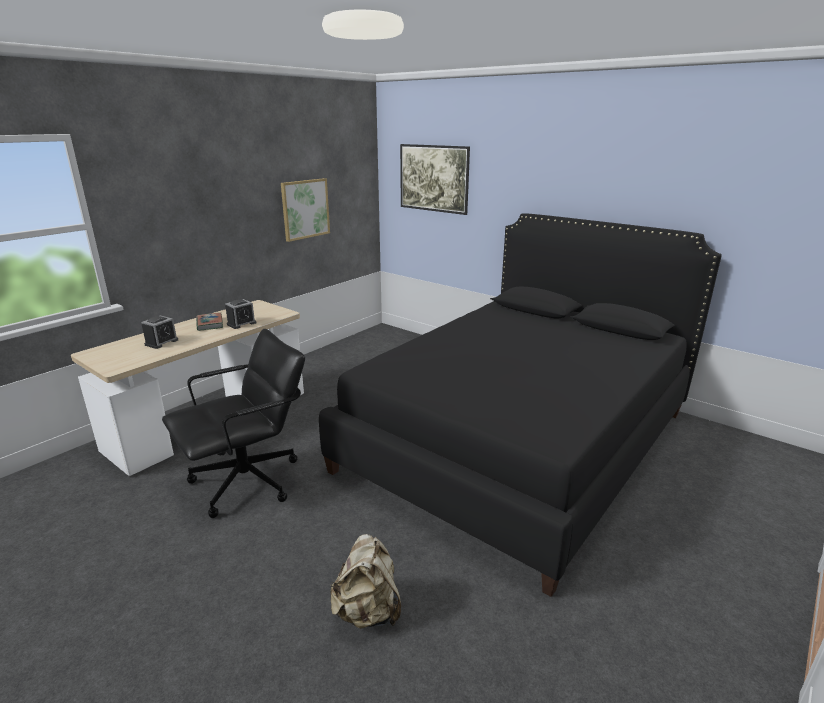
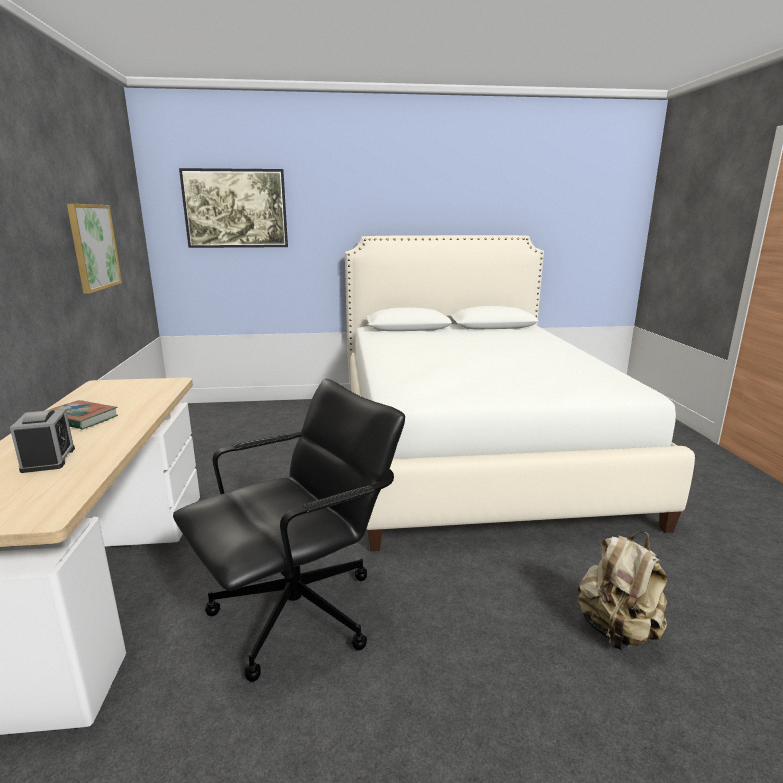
camera: 45 degrees left, 5 degrees down
(241, 323) = (136, 405): alarm clock -> none
(248, 482) = (298, 613): black office chair -> black office chair turned 45 degrees clockwise
(519, 440) = (471, 448): black bed -> white bed

